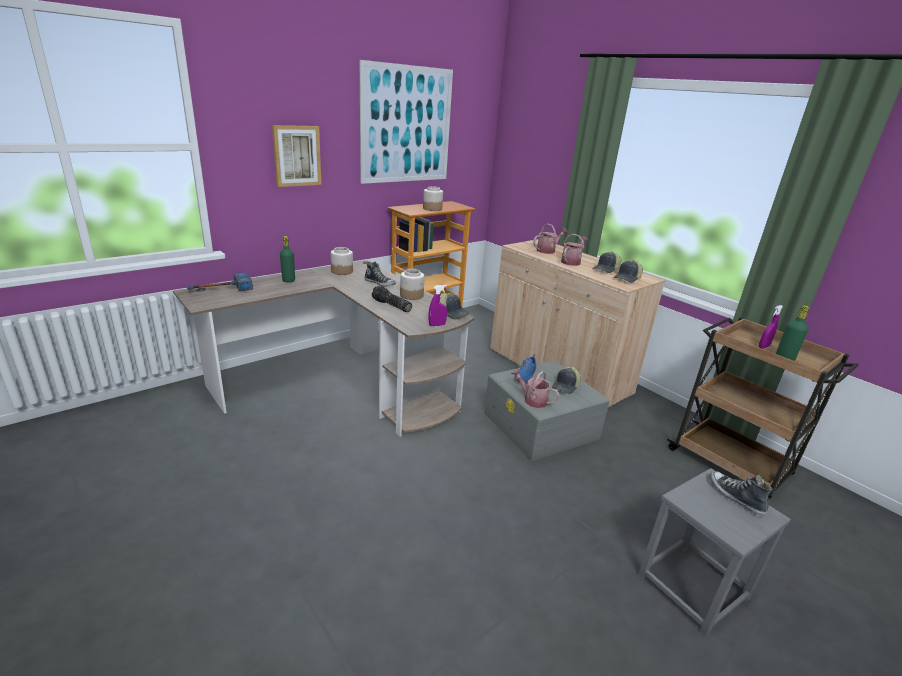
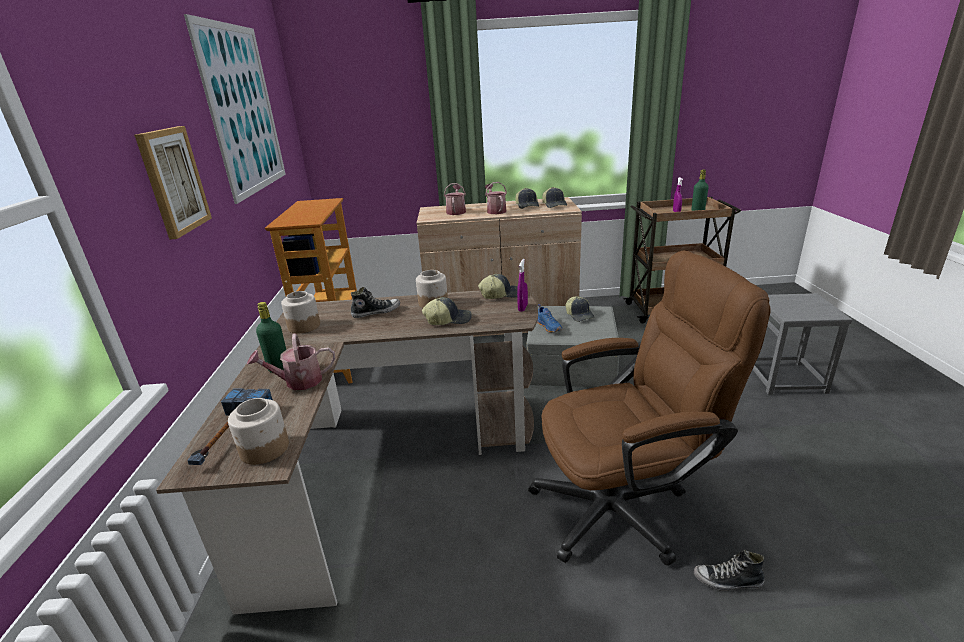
camera: 50 degrees left, 0 degrees up
(375, 504) = (624, 506): none -> brown office chair
(391, 306) = (448, 320): flashlight -> cap
(432, 209) = (314, 212): jar -> jar (264, 449)
(532, 400) = (589, 337): watering can -> watering can (298, 382)
(735, 497) = (792, 299): shoe -> shoe (727, 581)

